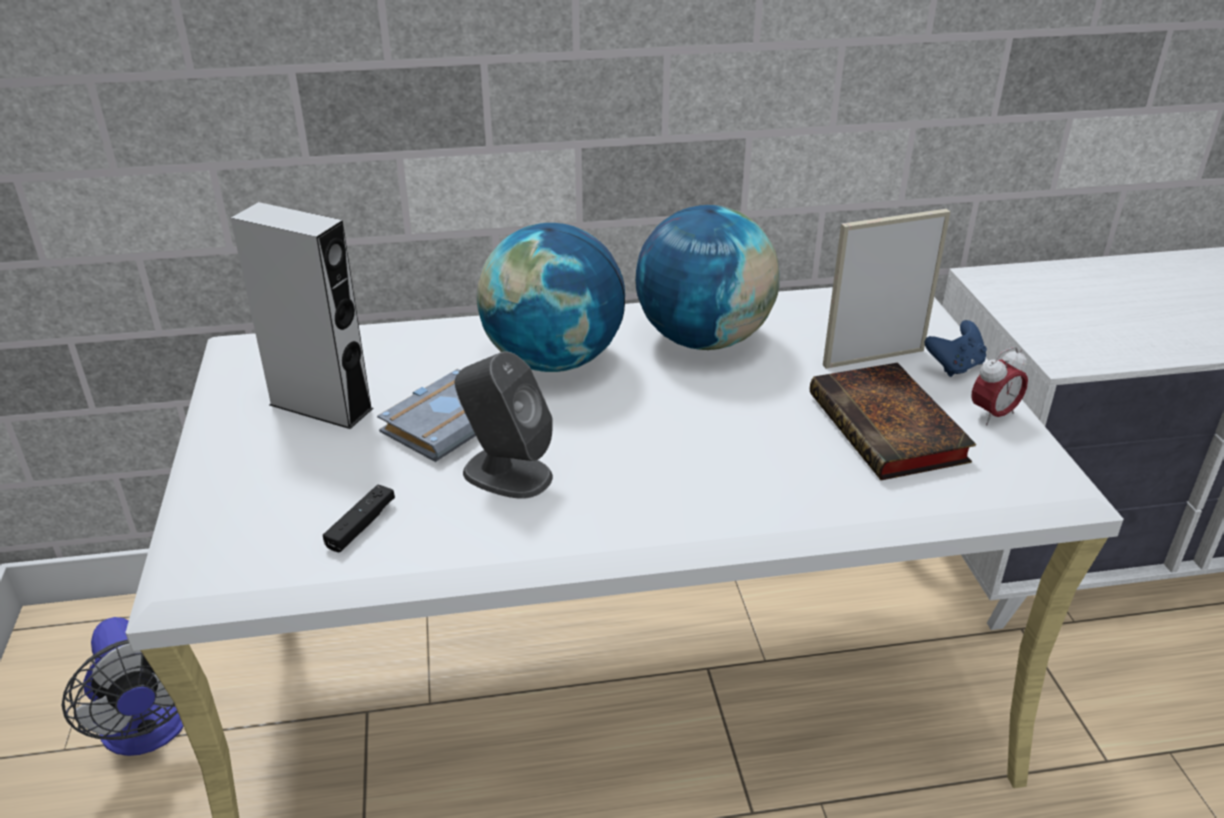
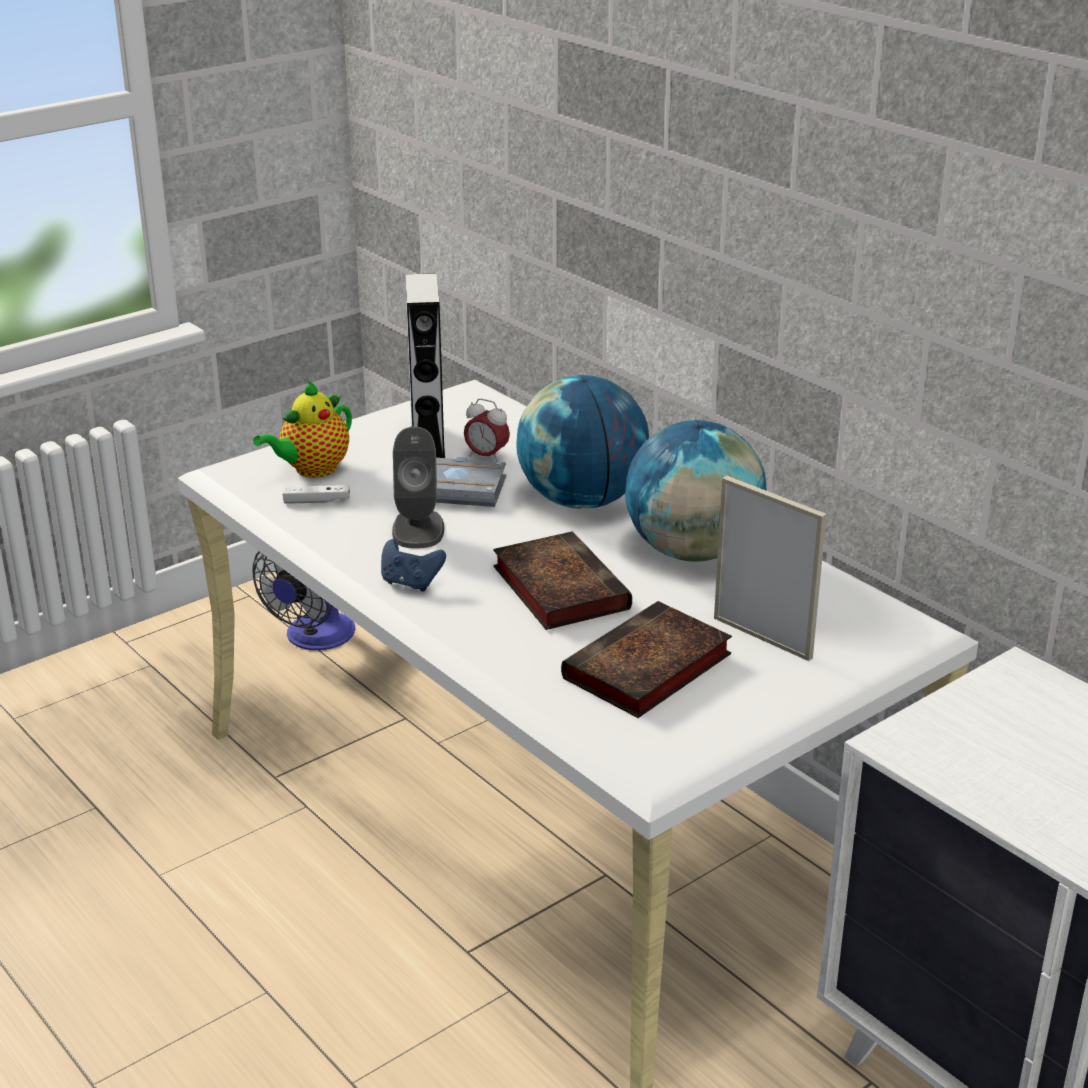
camera: 60 degrees right, 5 degrees down
(280, 506) = (312, 470): none -> teapot
(361, 525) = (316, 501): black game controller -> white game controller
(705, 428) = (557, 587): none -> book
(955, 366) = (798, 682): blue game controller -> blue game controller (410, 583)
(993, 415) = (731, 717): alarm clock -> alarm clock (486, 456)

